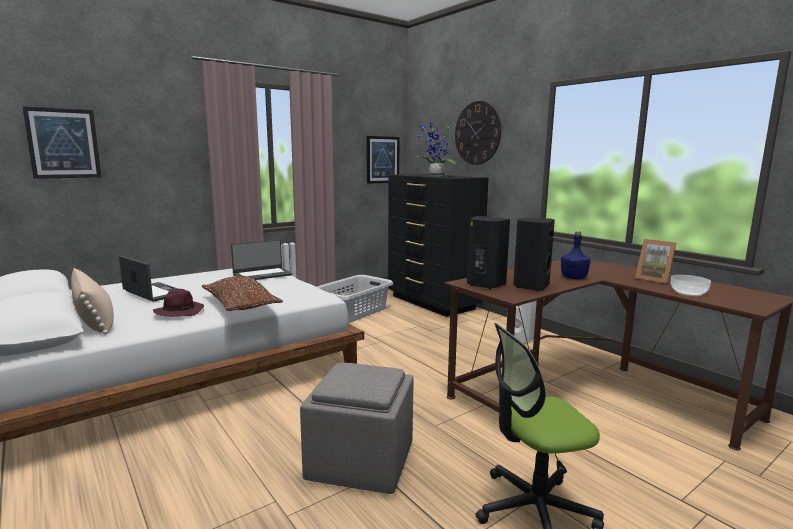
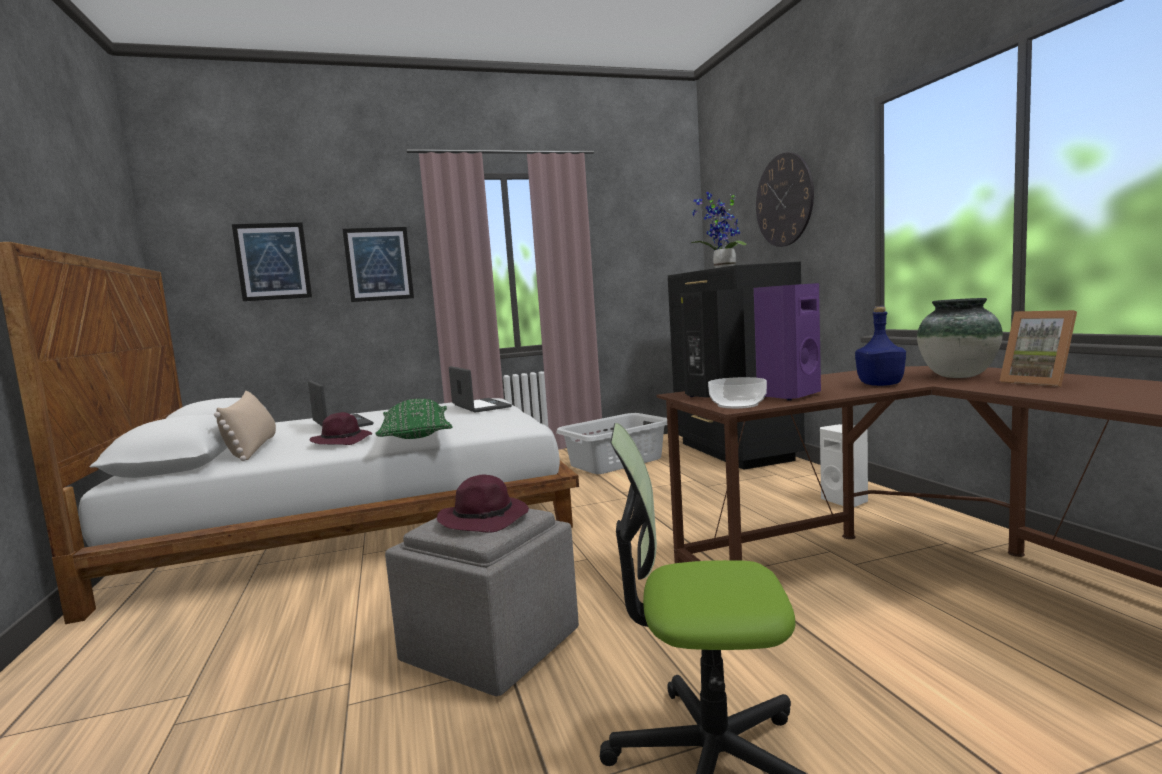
camera: 20 degrees right, 5 degrees down
(241, 305) = (416, 435): brown pillow -> green pillow
(262, 275) = (480, 406): laptop -> laptop turned 105 degrees counterclockwise
(364, 377) = (485, 519): none -> purple hat
(382, 159) = (667, 259): picture -> picture (379, 264)
(530, 286) = (786, 395): black speaker -> purple speaker
(607, 271) = (957, 376): none -> vase
(689, 293) = (1093, 397): bowl -> bowl (738, 405)

